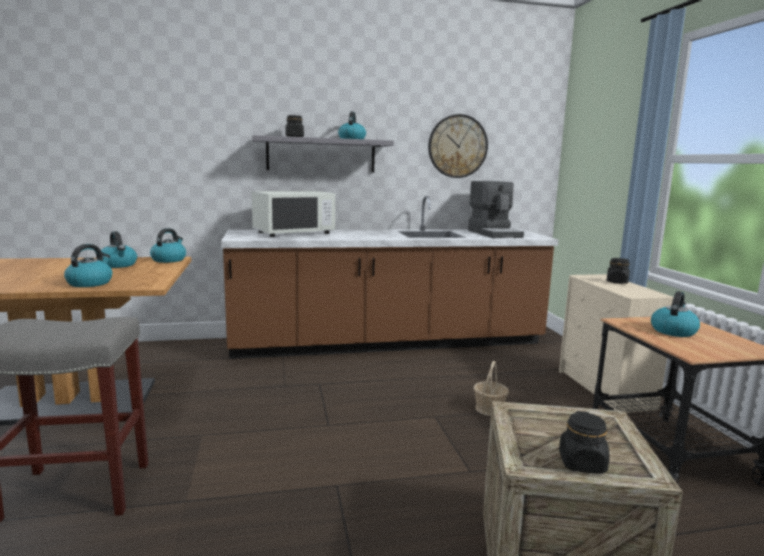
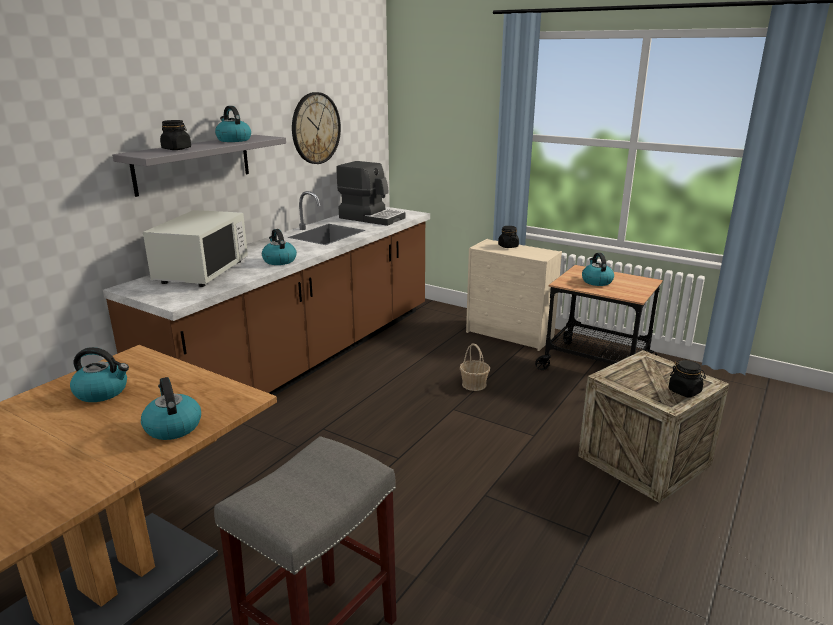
camera: 45 degrees left, 10 degrees up
(169, 260) = (134, 359): kettle -> kettle (279, 261)

